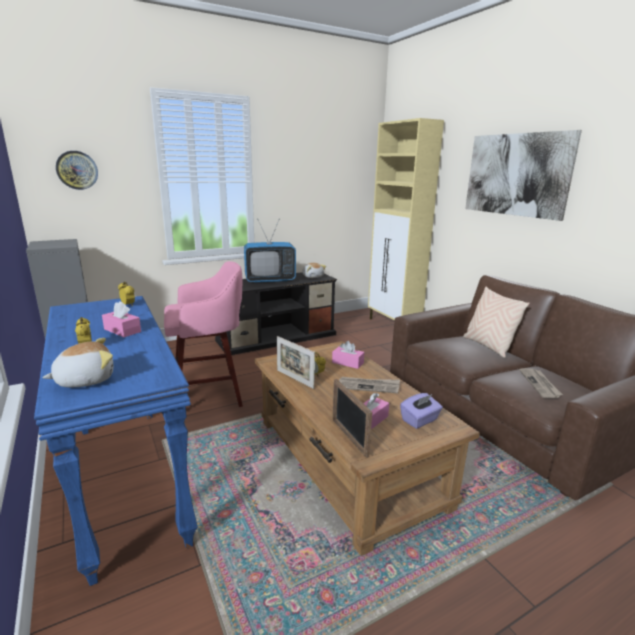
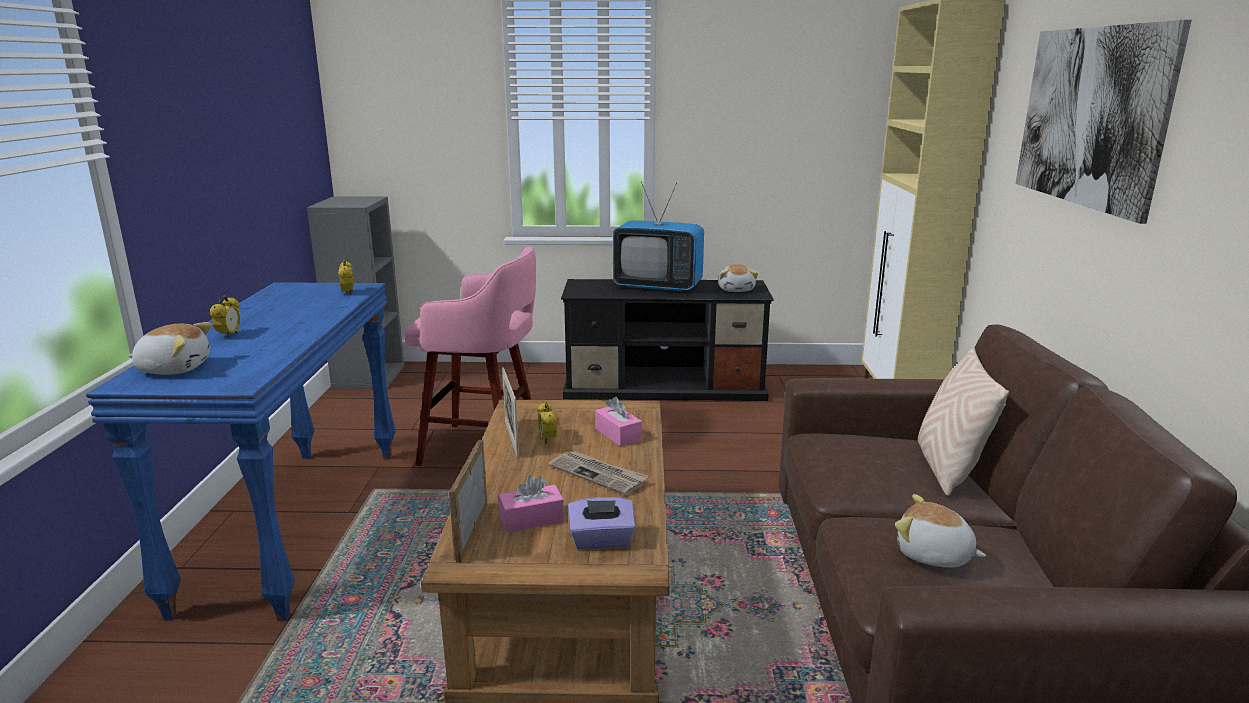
camera: 30 degrees right, 0 degrees up
(77, 170) = (397, 101): wall clock -> none
(122, 330) = (292, 322): pink tissue box -> none
(540, 384) = (933, 555): newspaper -> plush toy

